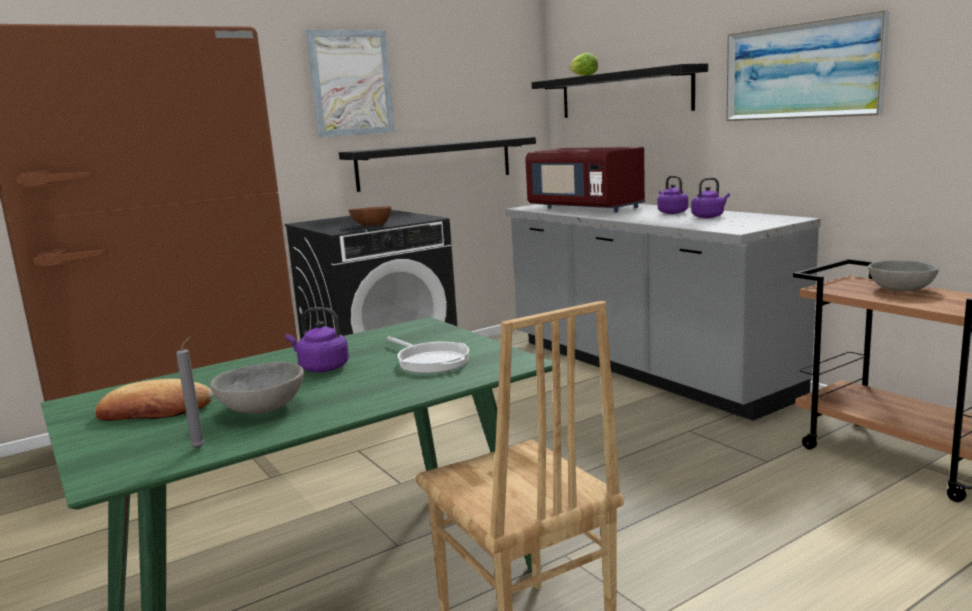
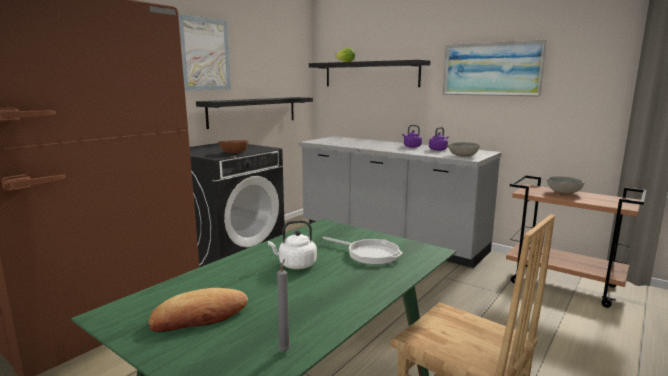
camera: 20 degrees left, 0 degrees up
(262, 408) = (292, 305): grey bowl -> grey bowl (462, 156)
(321, 368) = (295, 265): purple kettle -> white kettle
(586, 208) = (353, 143): red microwave -> none

